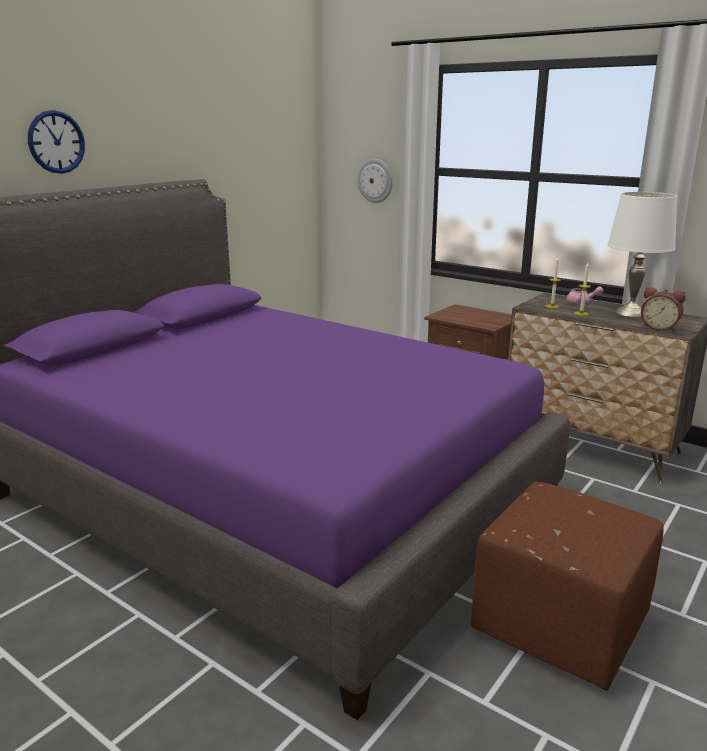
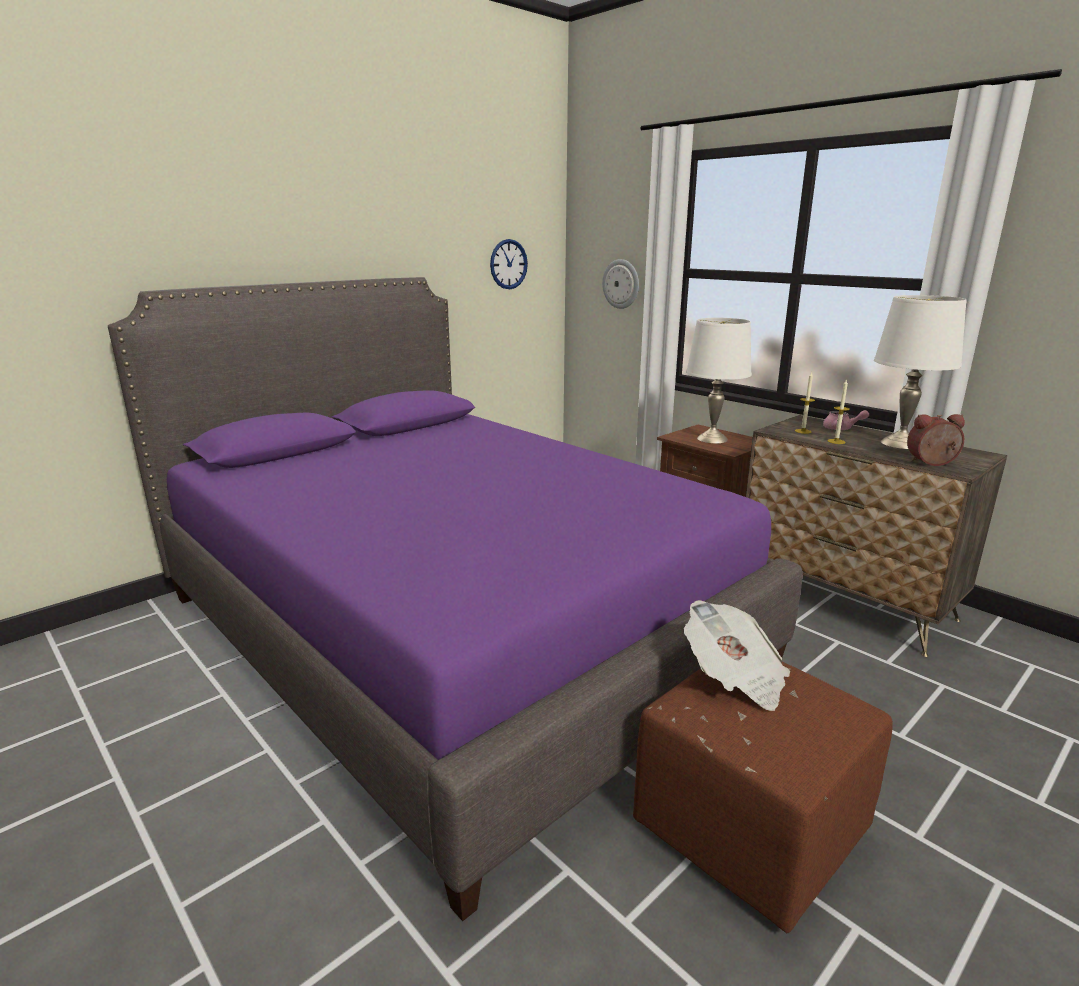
camera: 10 degrees right, 0 degrees up
(56, 142) = (257, 232): wall clock -> wall clock (508, 264)
(472, 316) = (712, 439): none -> white table lamp
(543, 505) = (735, 678): none -> newspaper
(659, 327) = (932, 463): alarm clock -> alarm clock turned 135 degrees clockwise

